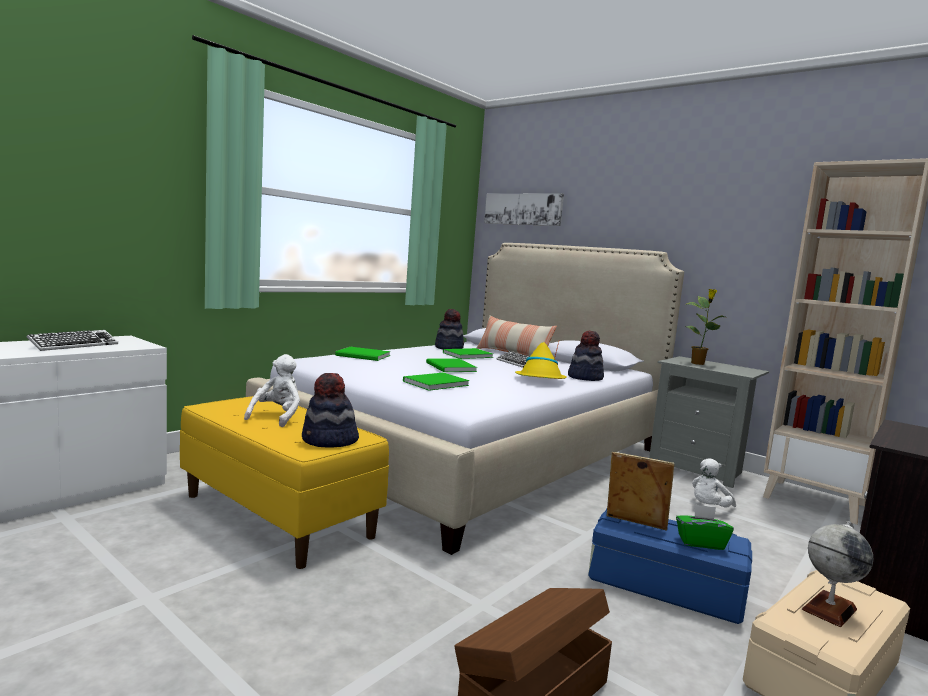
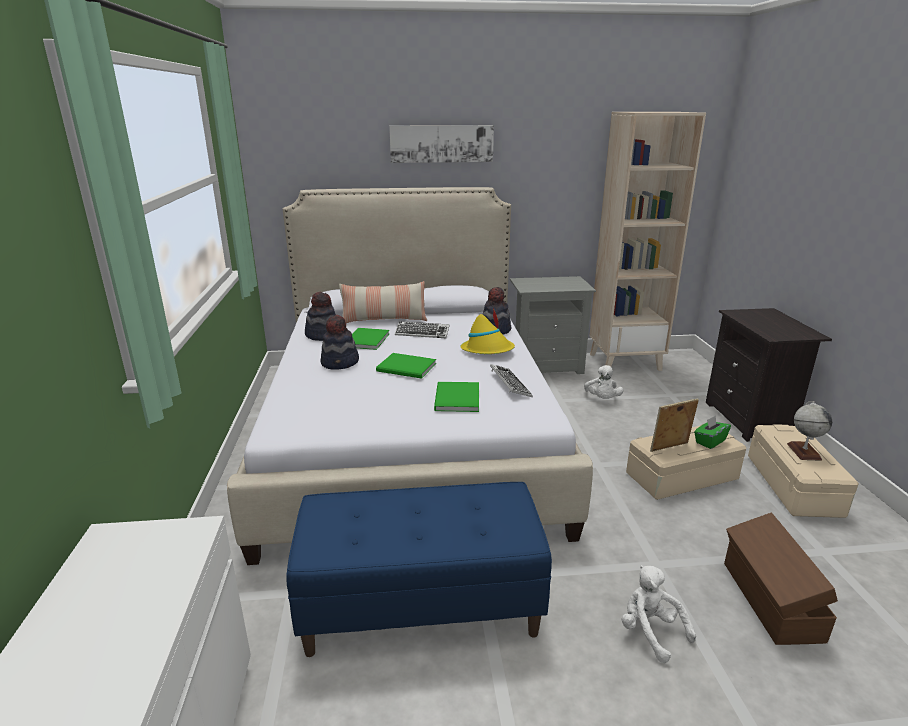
camera: 45 degrees left, 15 degrees up
(74, 345) = (118, 595): keyboard -> keyboard (509, 384)
(277, 417) = (401, 518): white plush toy -> white plush toy (650, 631)
(279, 515) = (422, 606): yellow bench -> blue bench
(329, 441) = (507, 515): hat -> hat (340, 363)
(364, 356) = (314, 391): green book -> none
(523, 209) = (312, 146): picture -> picture (441, 144)
(664, 585) = (682, 477): blue storage box -> beige storage box
(698, 363) = (541, 285): potted plant -> none

